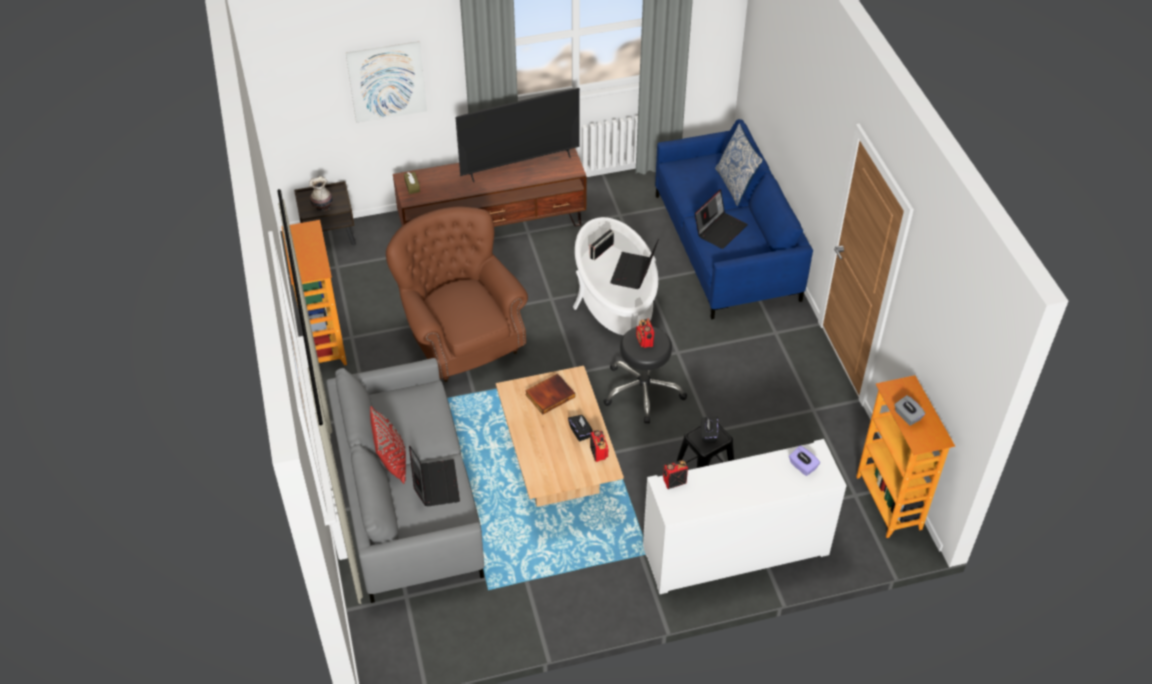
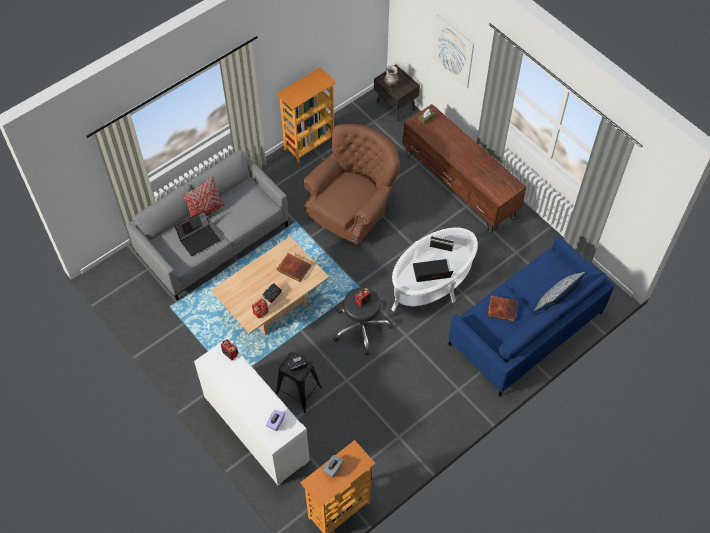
camera: 65 degrees right, 10 degrees up
(520, 165) = (483, 166): television -> none
(720, 229) = (502, 309): laptop -> book

